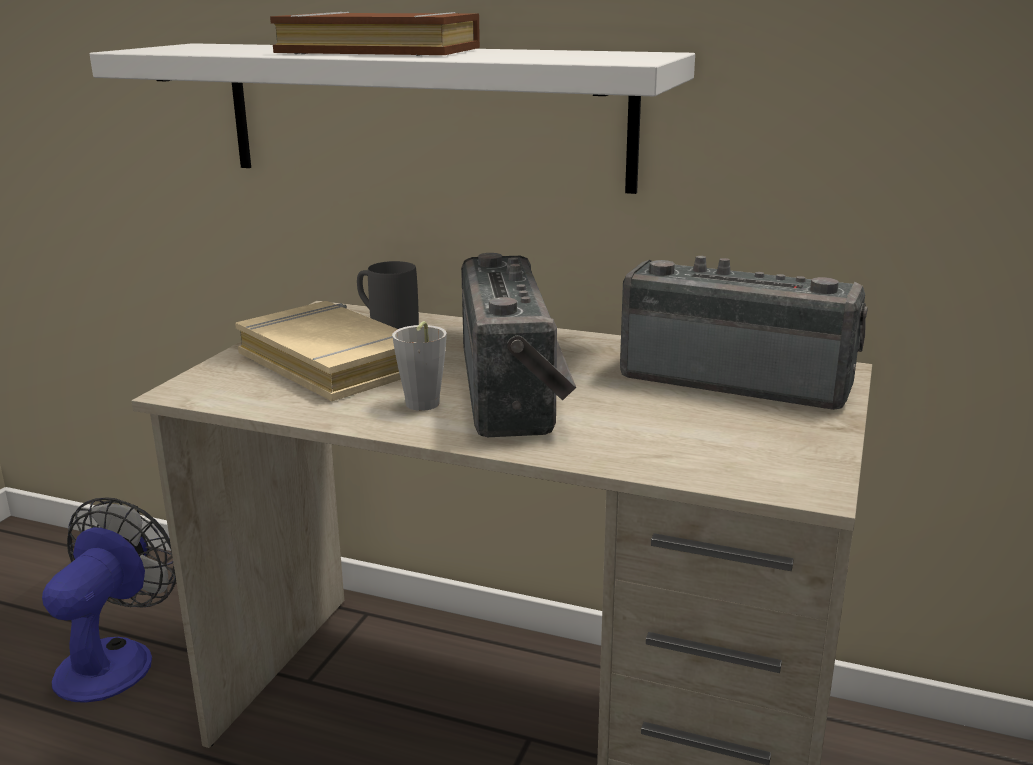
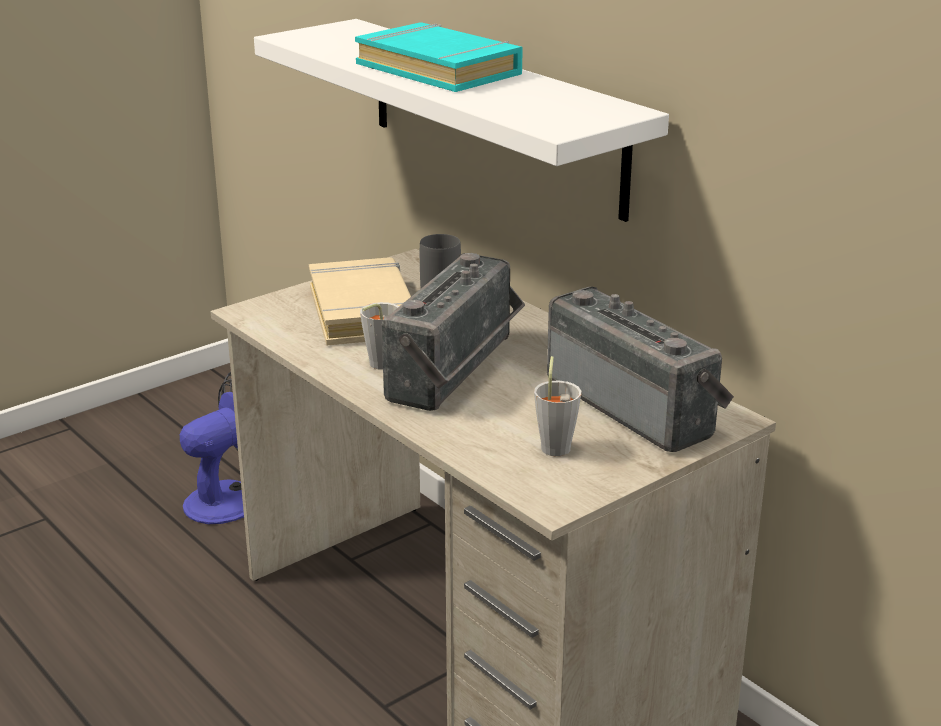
camera: 30 degrees right, 5 degrees up
(380, 51) = (439, 69): brown book -> turquoise book
(722, 432) = (556, 445): none -> grey cup

